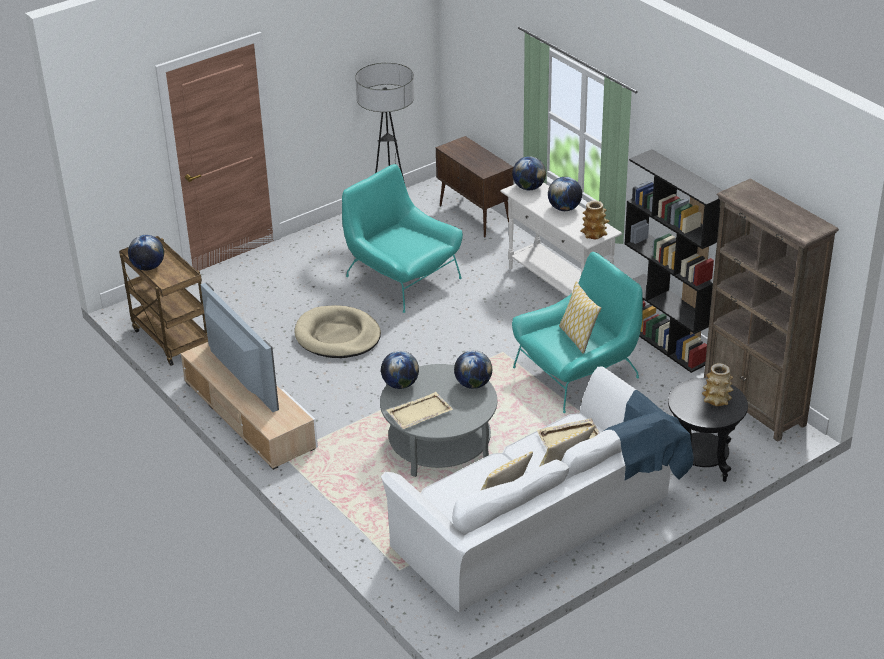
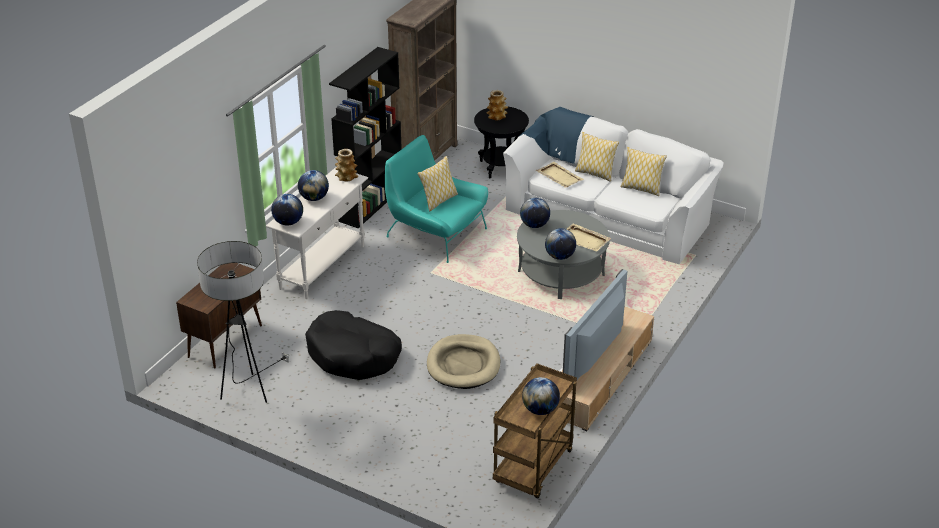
camera: 115 degrees left, 0 degrees up
(401, 278) = (353, 355): turquoise armchair -> black dog bed

